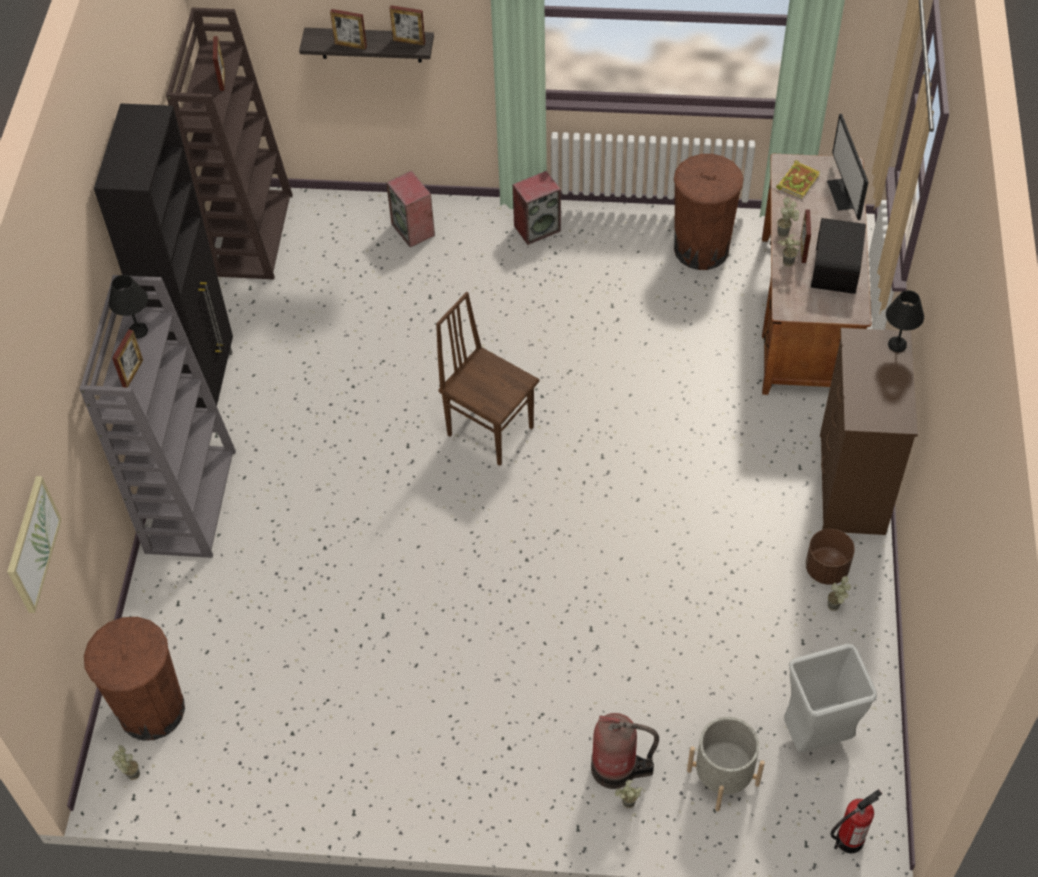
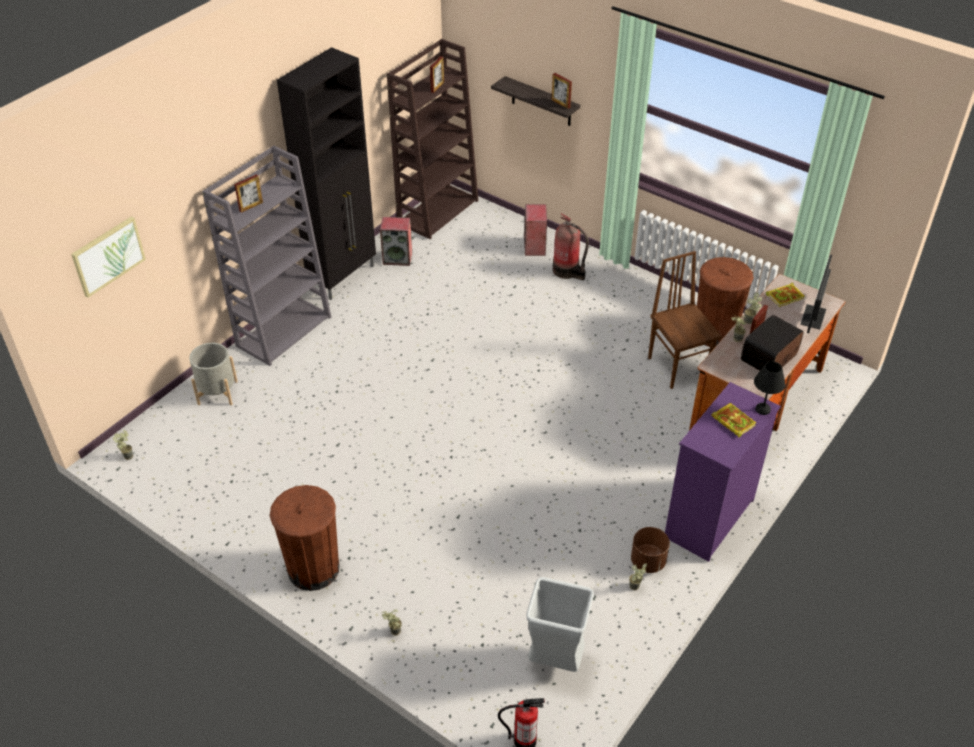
camera: 30 degrees right, 10 degrees down
(137, 330) = (274, 187): black table lamp -> none
(152, 710) = (168, 428): brown trash can -> brown trash can (313, 569)
(350, 45) = (523, 93): picture frame -> none
(490, 430) = (490, 374): brown chair -> brown chair (678, 367)
(537, 228) = (614, 277): speaker -> speaker (398, 258)
(617, 768) = (406, 607): fire extinguisher -> fire extinguisher (567, 271)
(723, 777) = (470, 651): grey planter -> grey planter (217, 392)
(851, 484) = (708, 518): brown dresser -> purple dresser
(878, 375) = (732, 421): none -> book

